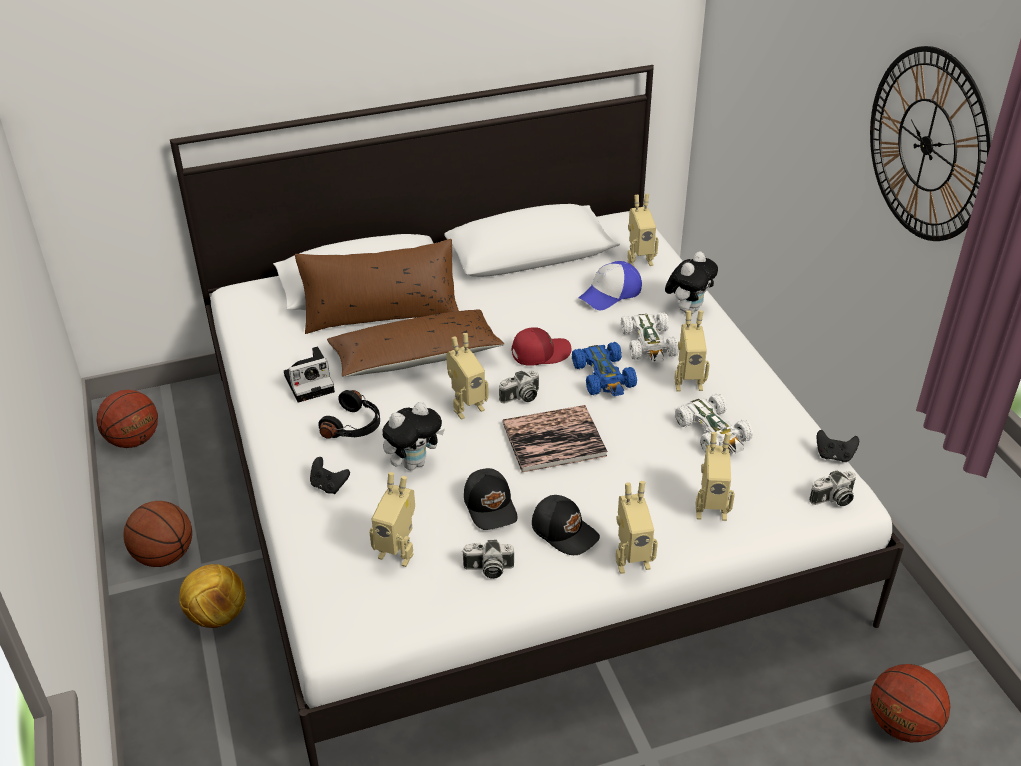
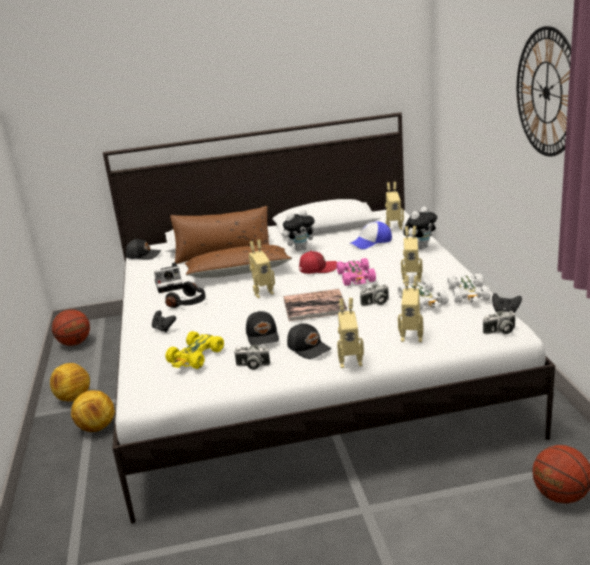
camera: 10 degrees right, 15 degrees down
(163, 555) = (74, 398): basketball -> football
(246, 309) = (143, 255): none -> black cap
(398, 552) = (195, 357): toy robot -> yellow toy car
(414, 463) = (220, 317): plush toy -> plush toy (300, 249)
(521, 397) = (299, 288): camera -> camera (376, 303)
(604, 376) = (356, 278): blue toy car -> pink toy car
(649, 344) = (390, 263): white toy car -> white toy car (468, 294)

